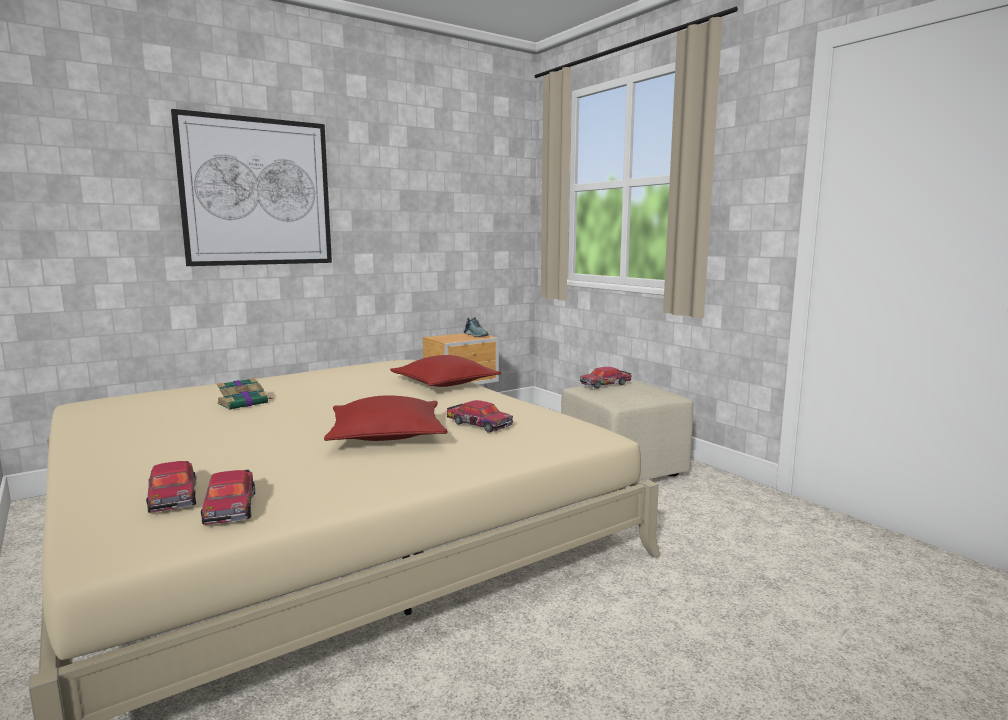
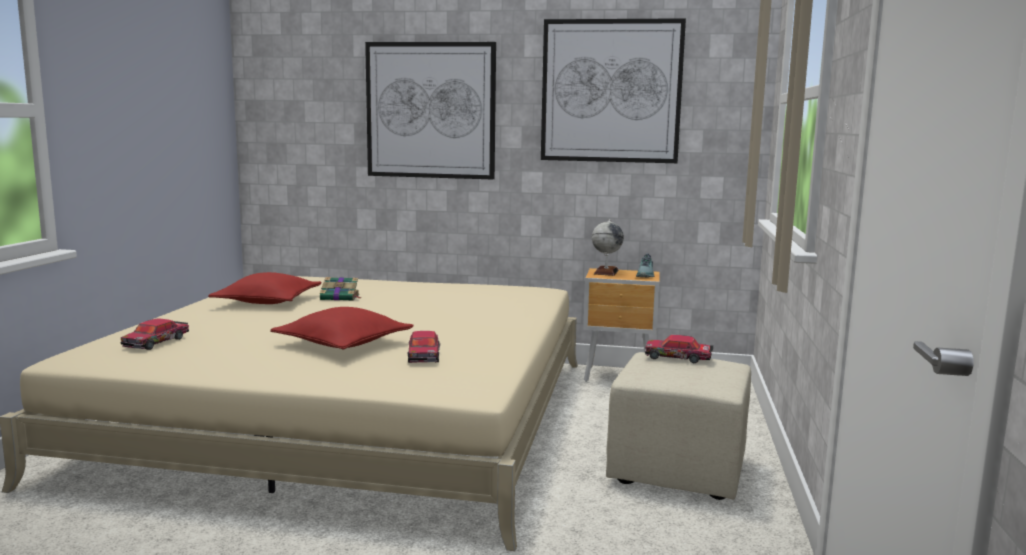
camera: 45 degrees right, 0 degrees up
(231, 506) = (157, 356): toy car -> none
(427, 179) = (611, 91): none -> picture
(444, 337) = (606, 272): none -> globe
(445, 384) = (513, 317): red pillow -> red pillow (268, 301)

